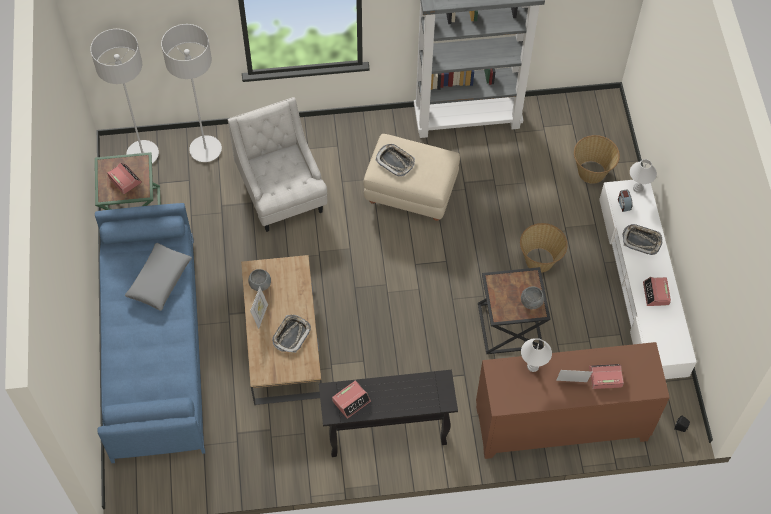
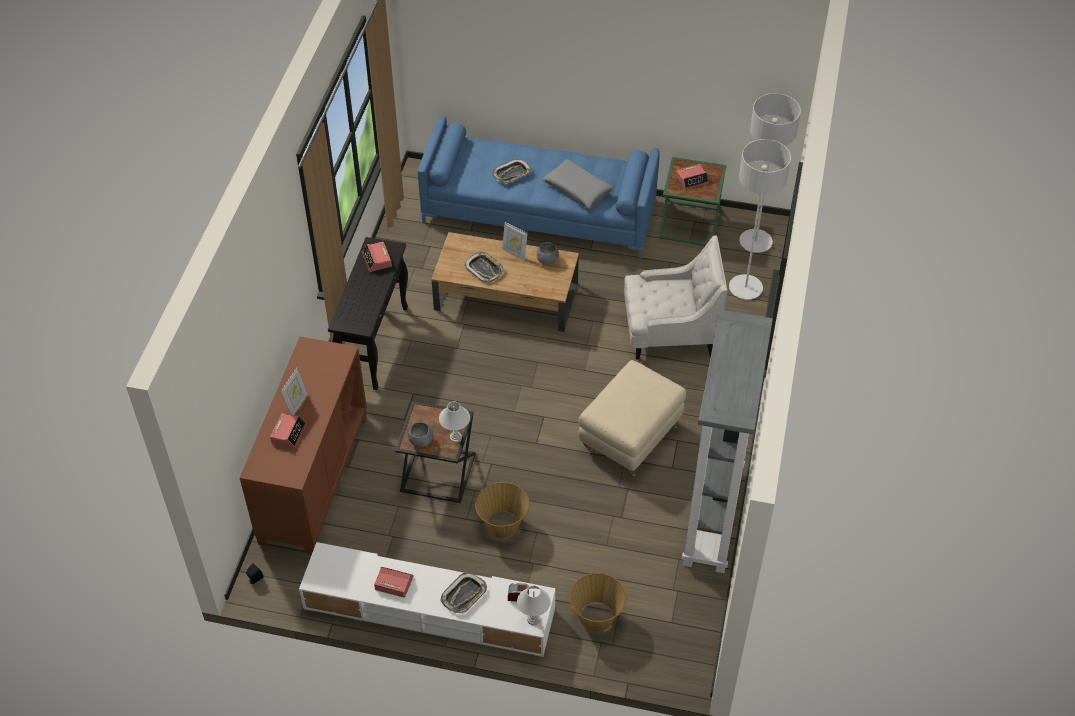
camera: 110 degrees right, 10 degrees down
(395, 161) = (641, 386): tray -> tray (511, 174)
(533, 366) = (330, 381): white table lamp -> white table lamp (455, 438)

